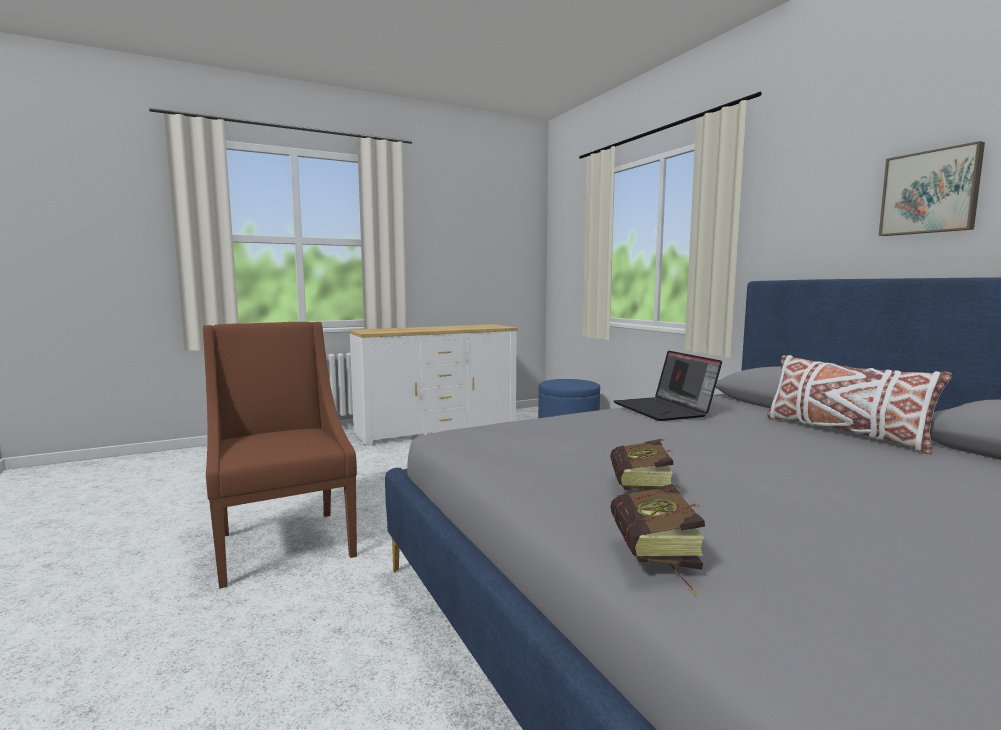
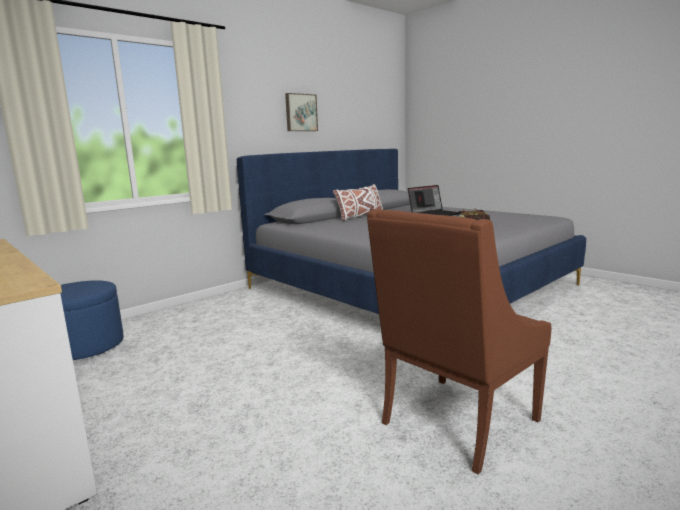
camera: 105 degrees left, 5 degrees up
(657, 560) = (523, 224): book -> none
(665, 410) = (340, 229): laptop -> laptop (434, 214)

